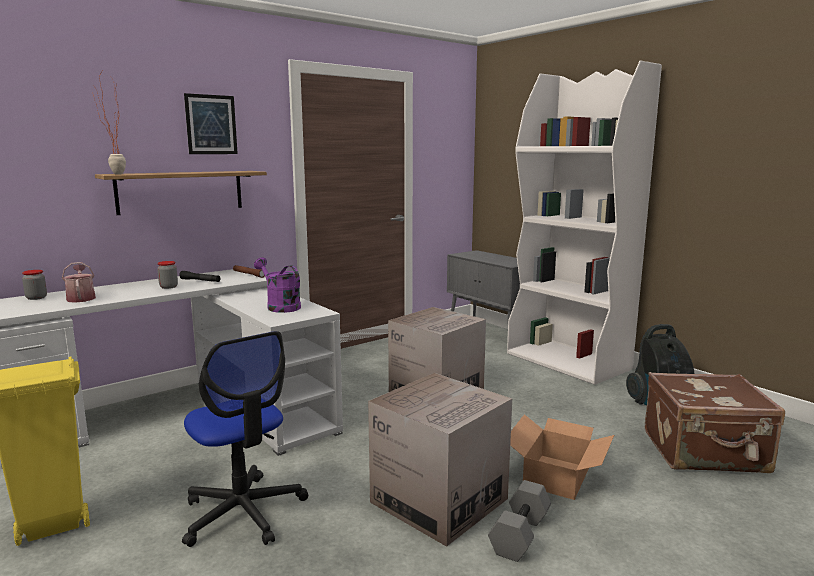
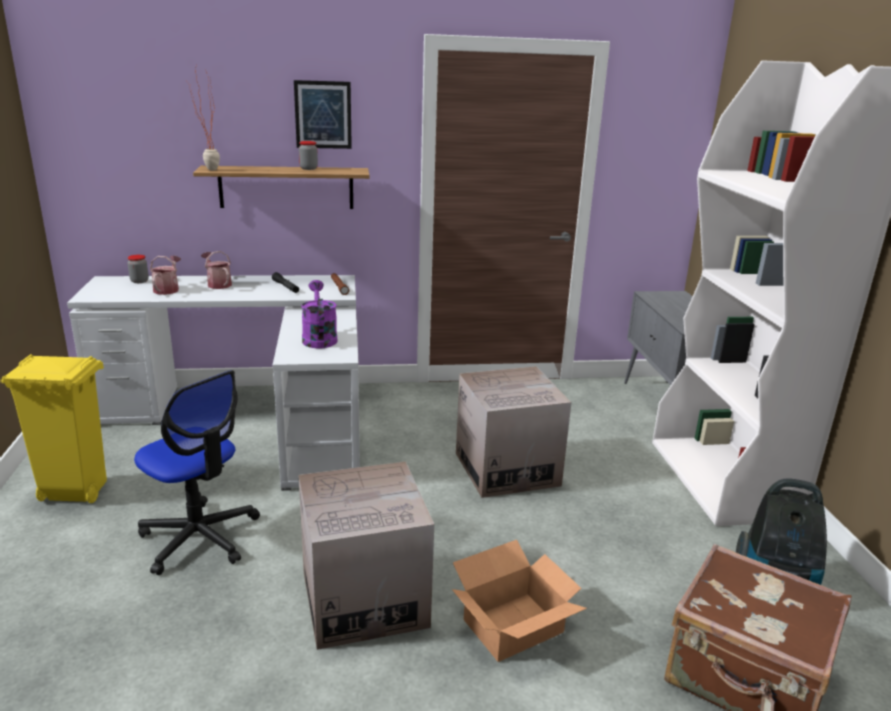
camera: 30 degrees right, 10 degrees up
(129, 288) = (218, 284): none -> watering can
(168, 287) = (249, 290): jar -> jar (308, 168)
(243, 512) = (199, 537): office chair -> office chair turned 45 degrees counterclockwise
(521, 535) = (396, 673): grey dumbbell -> none

